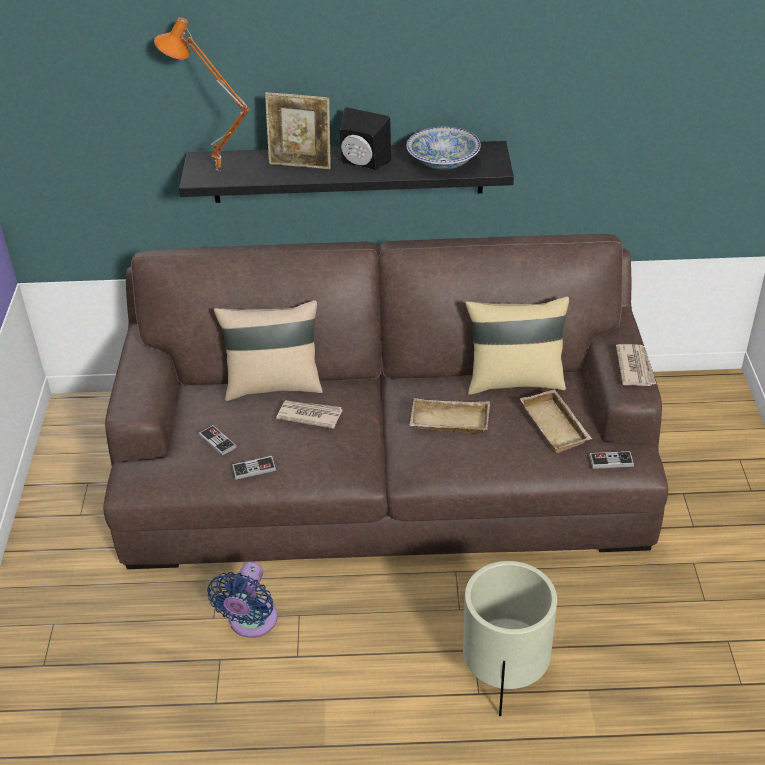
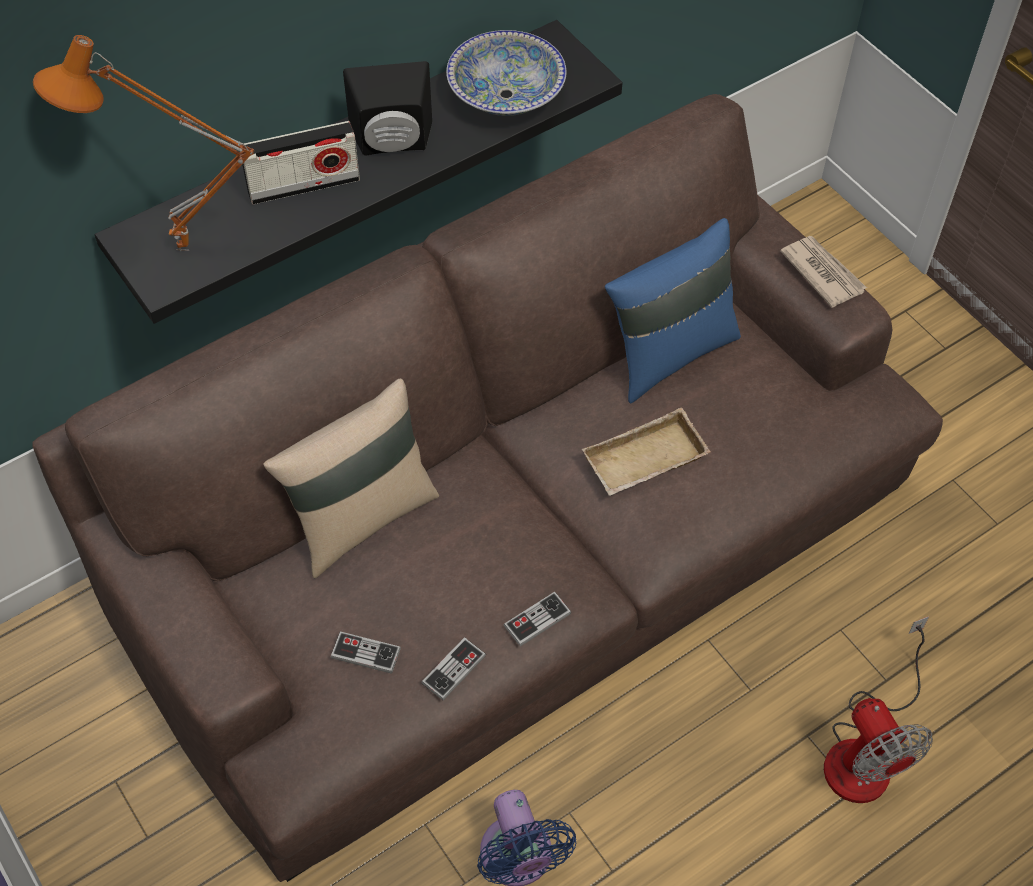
camera: 35 degrees left, 15 degrees up
(301, 165) = (304, 185): picture frame -> radio
(309, 415) = (456, 544): newspaper -> none
(505, 677) = (866, 750): beige planter -> fan
(514, 380) = (669, 353): beige pillow -> blue pillow
(557, 426) = (776, 400): beige tray -> none
(611, 461) = (871, 419): game controller -> game controller (537, 620)

